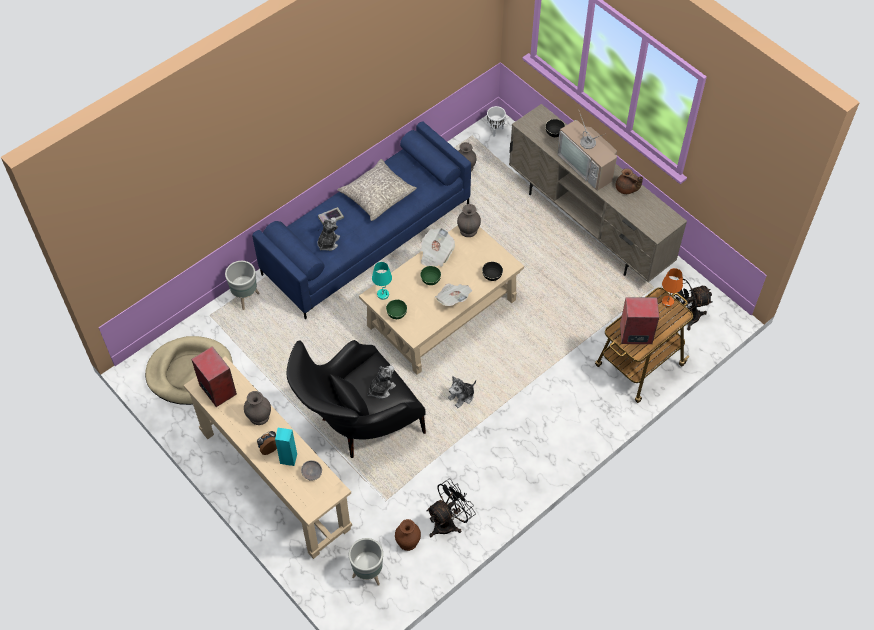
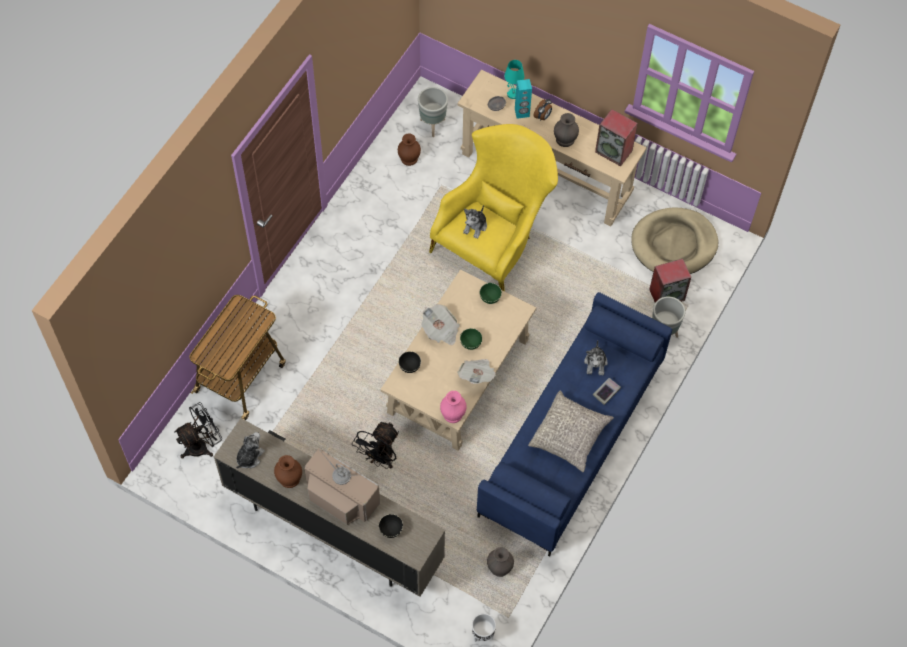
camera: 160 degrees right, 5 degrees up
(357, 426) = (494, 240): black armchair -> yellow armchair
(383, 294) = (512, 315): turquoise table lamp -> turquoise table lamp (512, 94)
(448, 522) = (379, 182): black fan -> black fan (380, 458)
(462, 396) = (407, 295): plush toy -> plush toy (249, 457)
(469, 230) = (452, 414): grey vase -> pink vase
(626, 189) = (289, 478): brown teapot -> brown vase
(635, 334) = (244, 320): speaker -> speaker (667, 294)
(668, 302) = (217, 364): orange table lamp -> none

